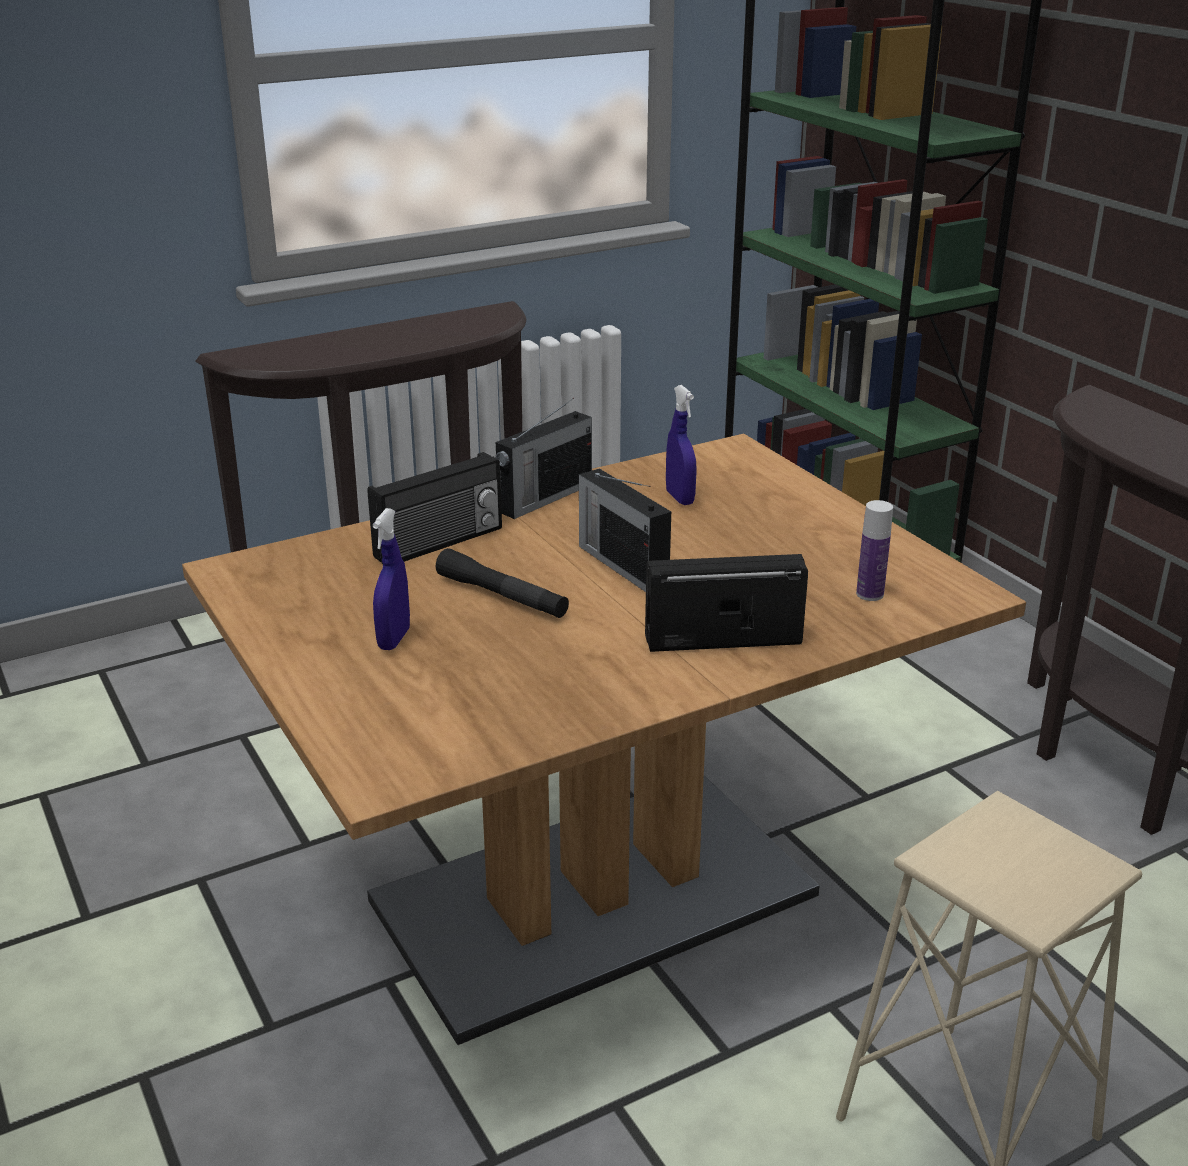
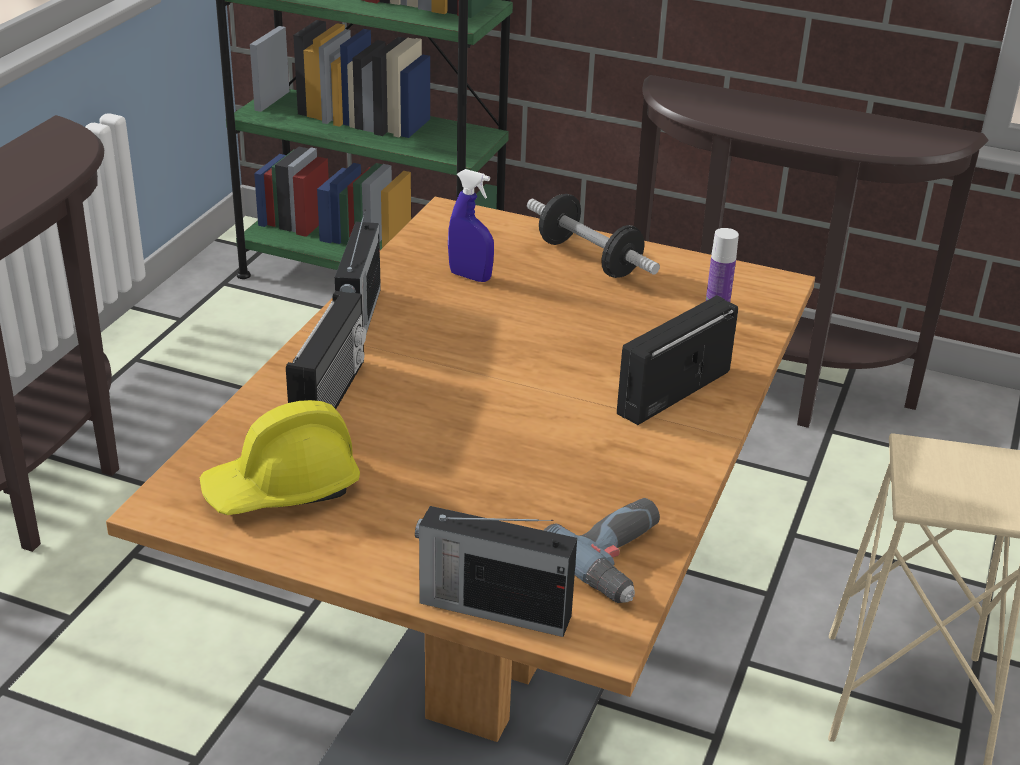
camera: 40 degrees left, 5 degrees up
(315, 588) = (282, 489): none -> yellow hard hat
(394, 639) = (427, 506): blue spray bottle -> none
(478, 738) = (620, 560): none -> power drill
(502, 596) = (458, 426): black flashlight -> none
(621, 565) = (510, 356): radio -> radio (492, 608)
(809, 517) = (589, 259): none -> dumbbell

